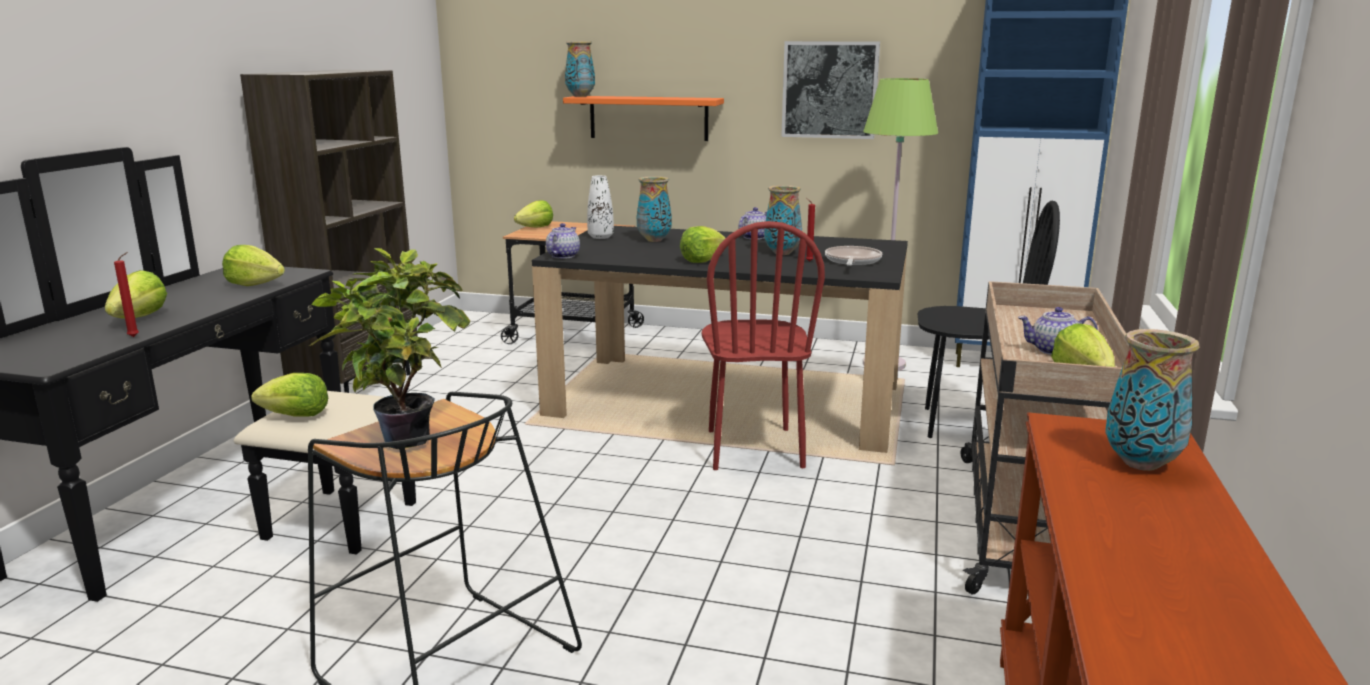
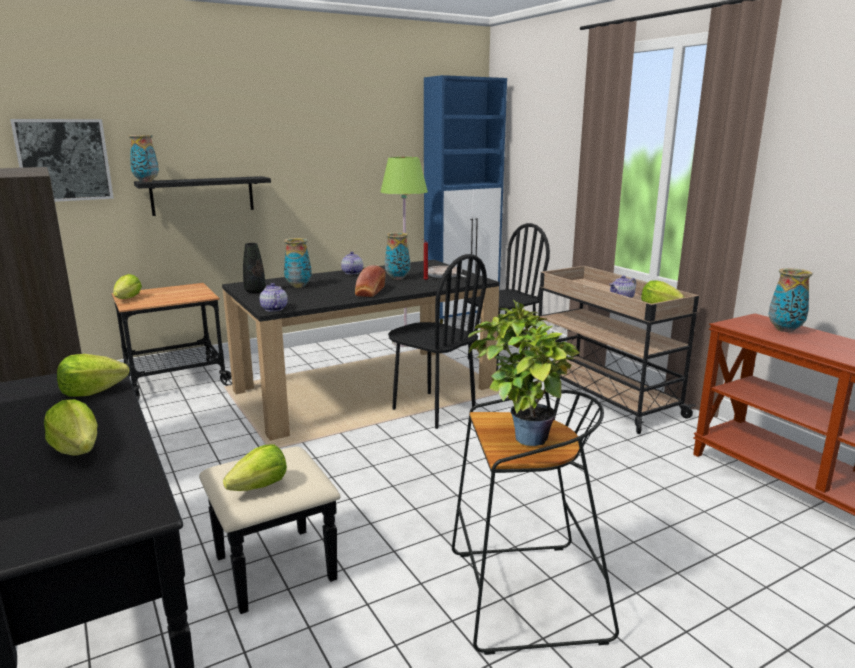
camera: 45 degrees left, 0 degrees up
(135, 337) = (141, 462): red candle -> none
(600, 237) = (255, 291): white vase -> black vase
(648, 118) = (202, 195): orange shelf -> black shelf
(702, 260) = (369, 292): lettuce -> bread
(753, 449) = (433, 410): red chair -> black chair
(830, 90) = (336, 166): picture -> picture (64, 160)

